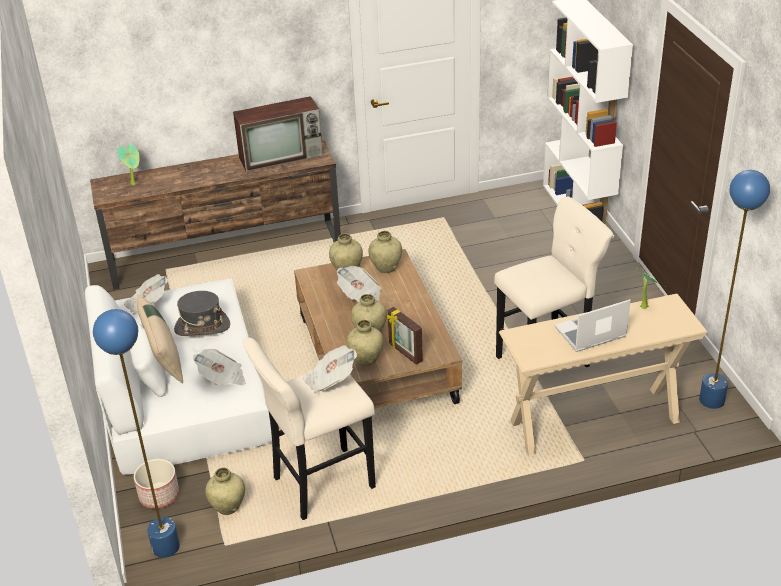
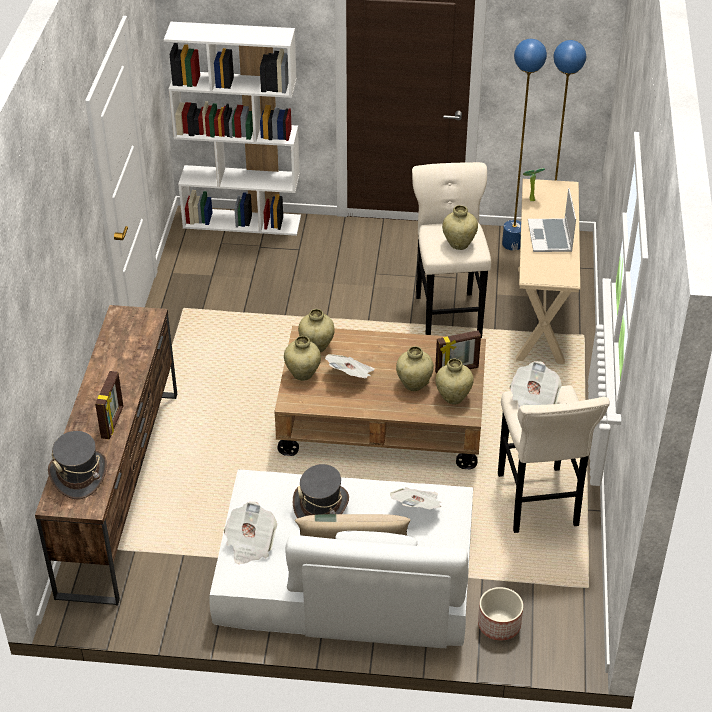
camera: 70 degrees left, 5 degrees up
(134, 183) = (79, 475): potted plant -> grey hat
(166, 547) = (572, 632): blue floor lamp -> blue floor lamp (512, 244)
(194, 180) = (113, 422): none -> picture frame
(228, 507) = (539, 575): beige vase -> beige vase (459, 244)
(282, 156) = (119, 343): television -> none

